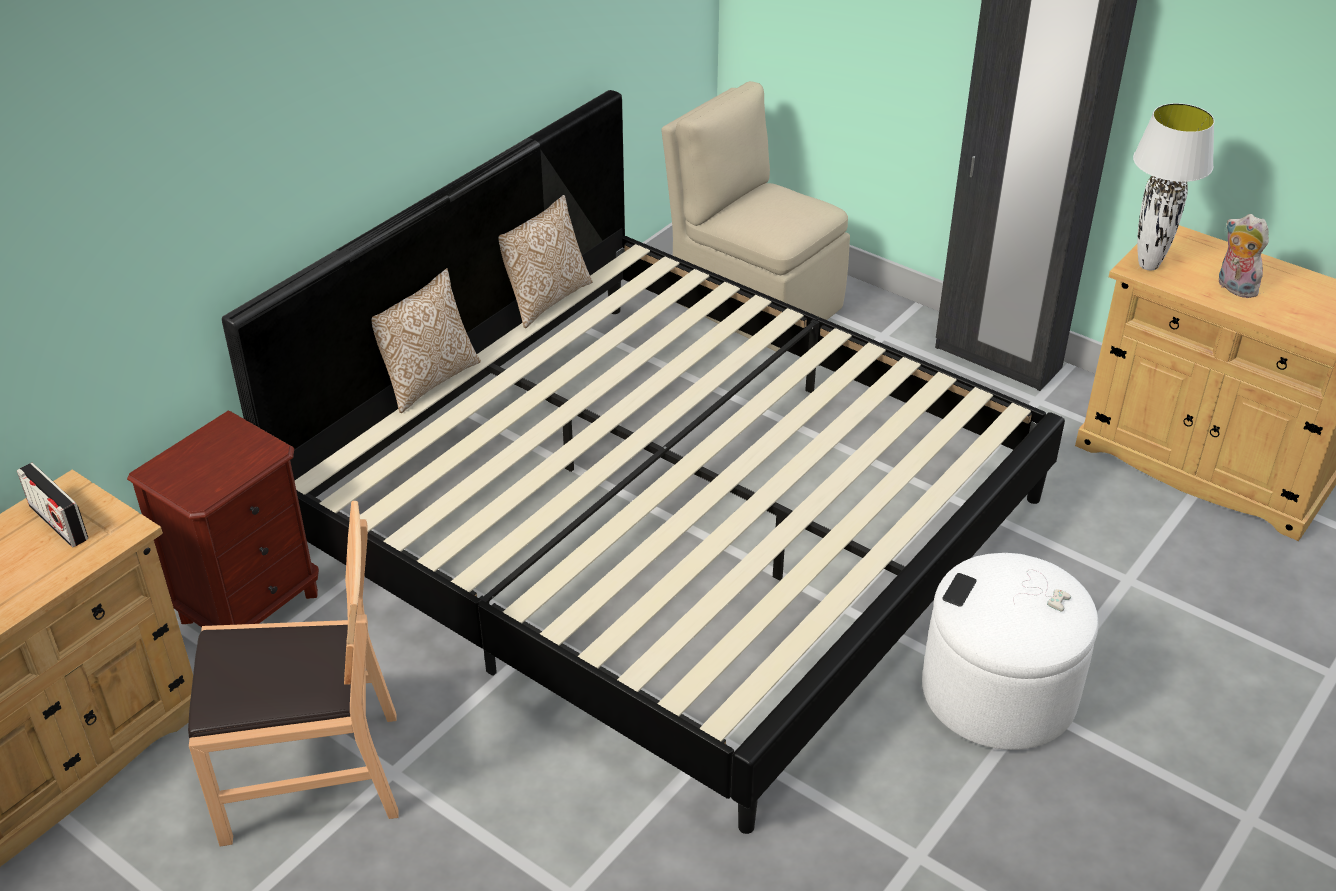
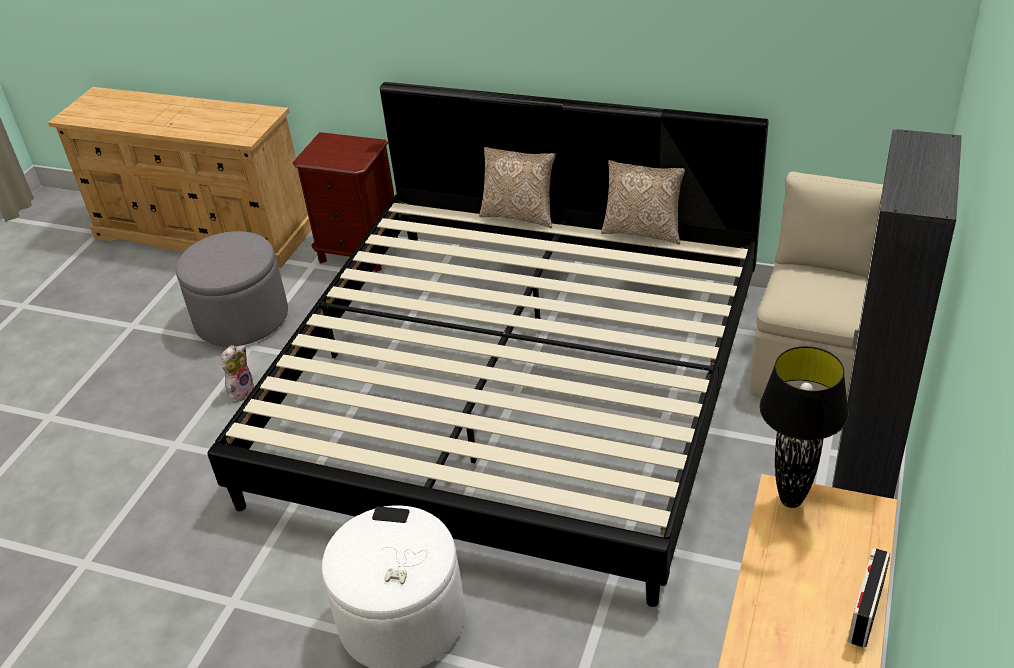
camera: 75 degrees right, 0 degrees up
(58, 523) = (245, 119): radio -> radio (865, 612)
(310, 774) = (242, 318): brown chair -> grey ottoman
(1147, 265) = (790, 500): white table lamp -> black table lamp
(1234, 288) = (793, 574): plush toy -> plush toy (241, 391)

